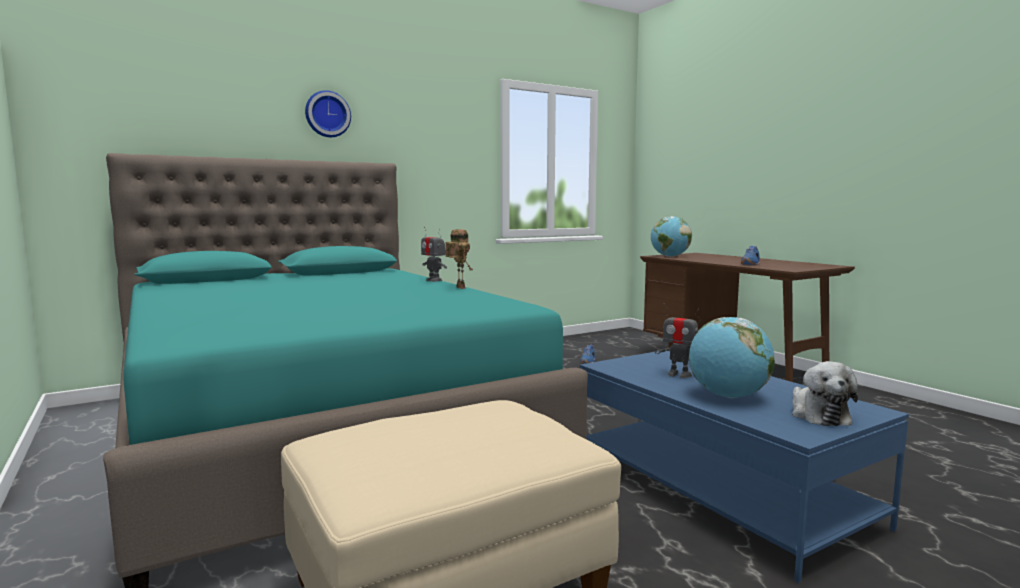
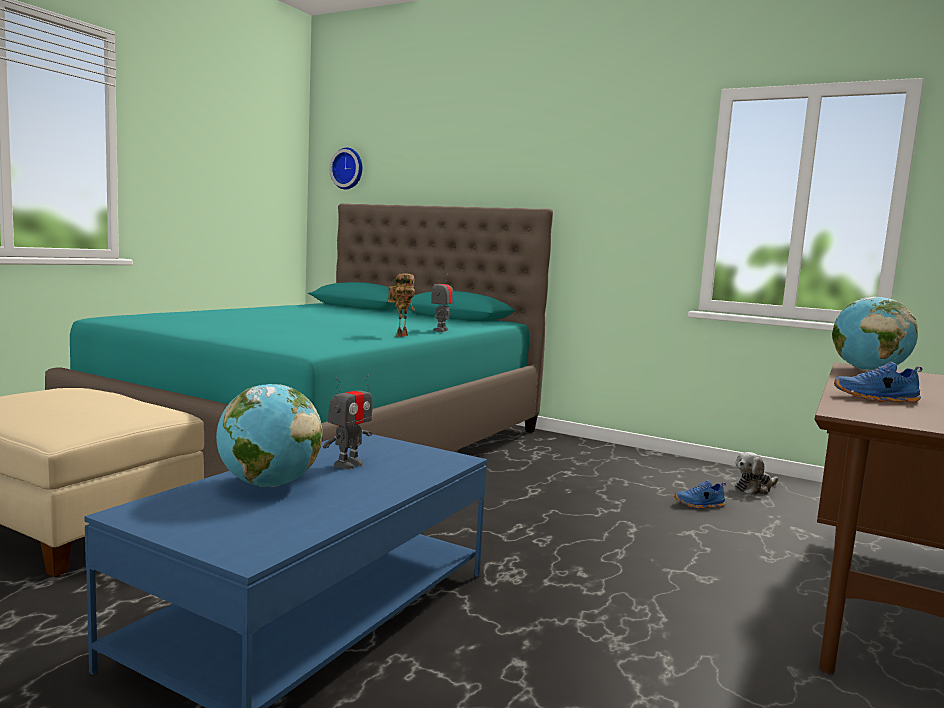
camera: 60 degrees right, 0 degrees up
(327, 114) = (500, 160): wall clock -> wall clock (348, 169)
(679, 375) = (348, 464): toy robot -> toy robot turned 150 degrees counterclockwise
(818, 414) = (213, 523): plush toy -> plush toy (754, 488)

